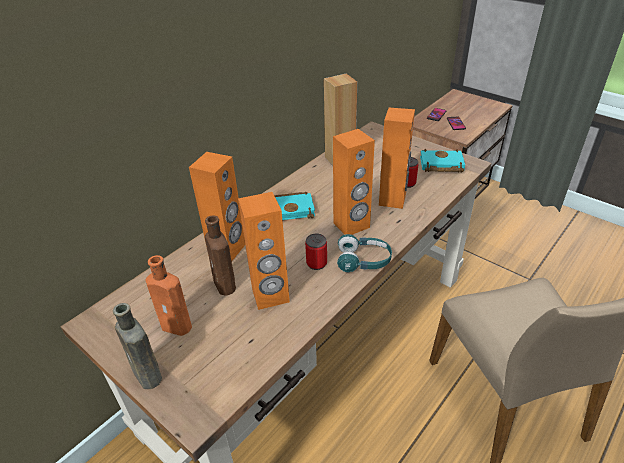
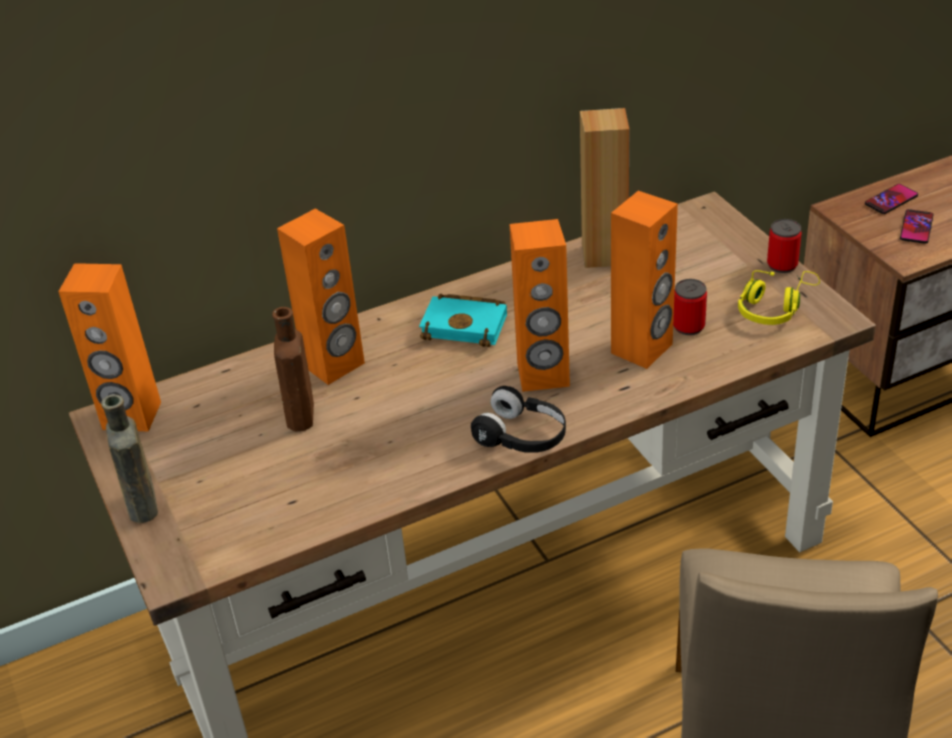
camera: 25 degrees right, 0 degrees up
(178, 326) = (210, 455): orange bottle -> none
(270, 296) = (354, 449): orange speaker -> orange speaker (131, 416)
(316, 263) = (449, 420): can -> can (782, 265)
(363, 261) = (522, 436): turquoise headphones -> black headphones
(440, 165) = (774, 307): turquoise book -> yellow headphones

